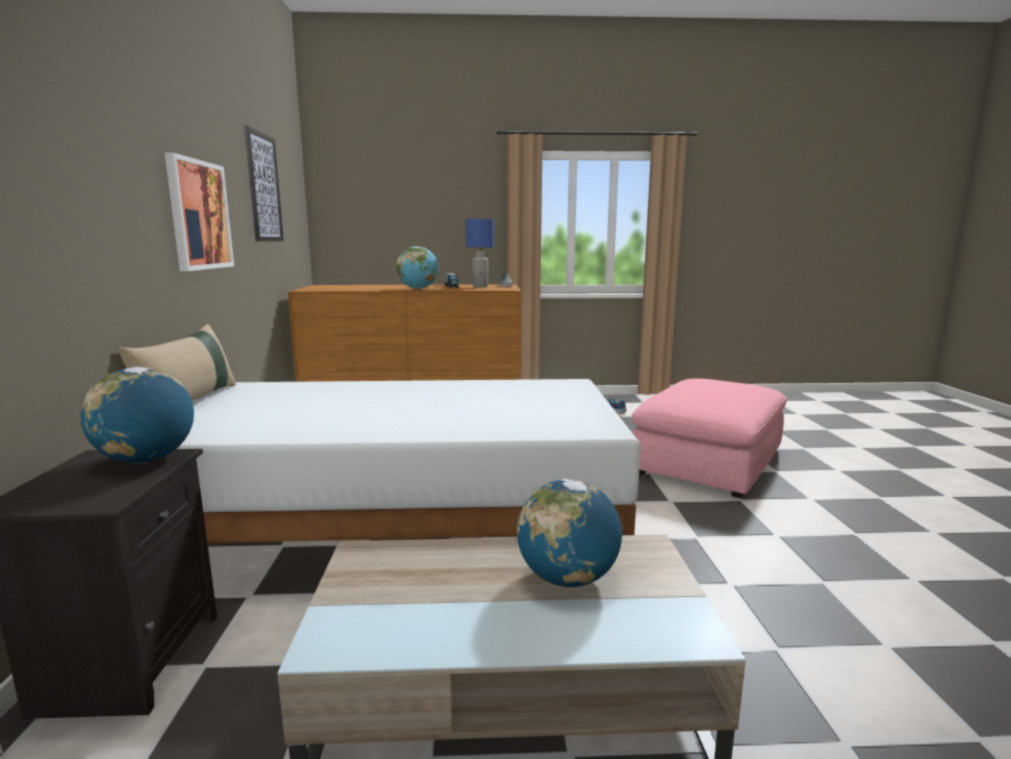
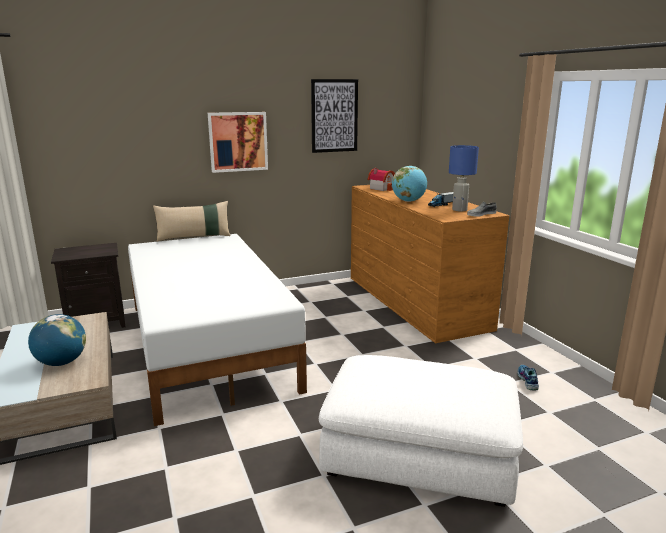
camera: 70 degrees right, 5 degrees up
(146, 460) = (103, 251): globe -> none
(333, 288) = (382, 188): none -> toy house
(708, 461) = (418, 454): pink ottoman -> white ottoman

